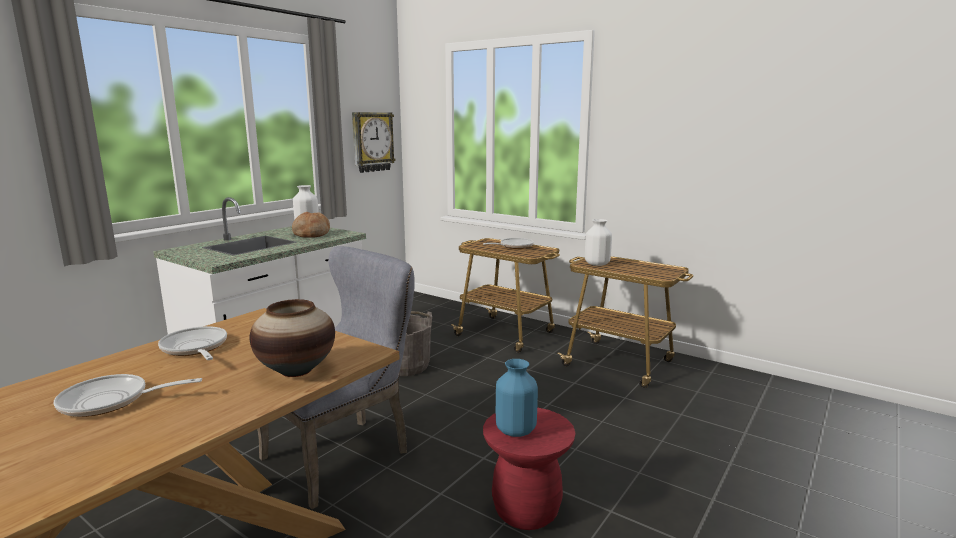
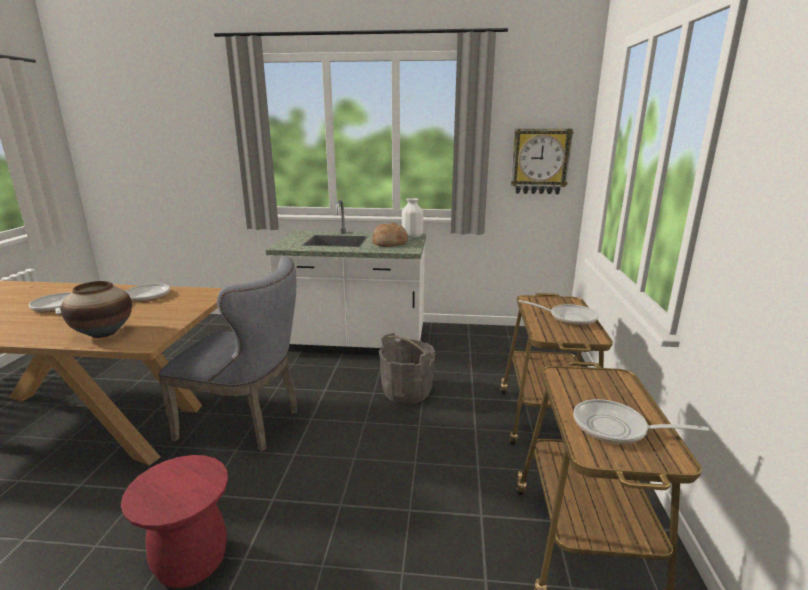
camera: 60 degrees right, 5 degrees up
(516, 430) = (170, 479): blue vase -> none
(597, 264) = (582, 384): white vase -> none
(644, 269) = (616, 428): none -> frying pan

